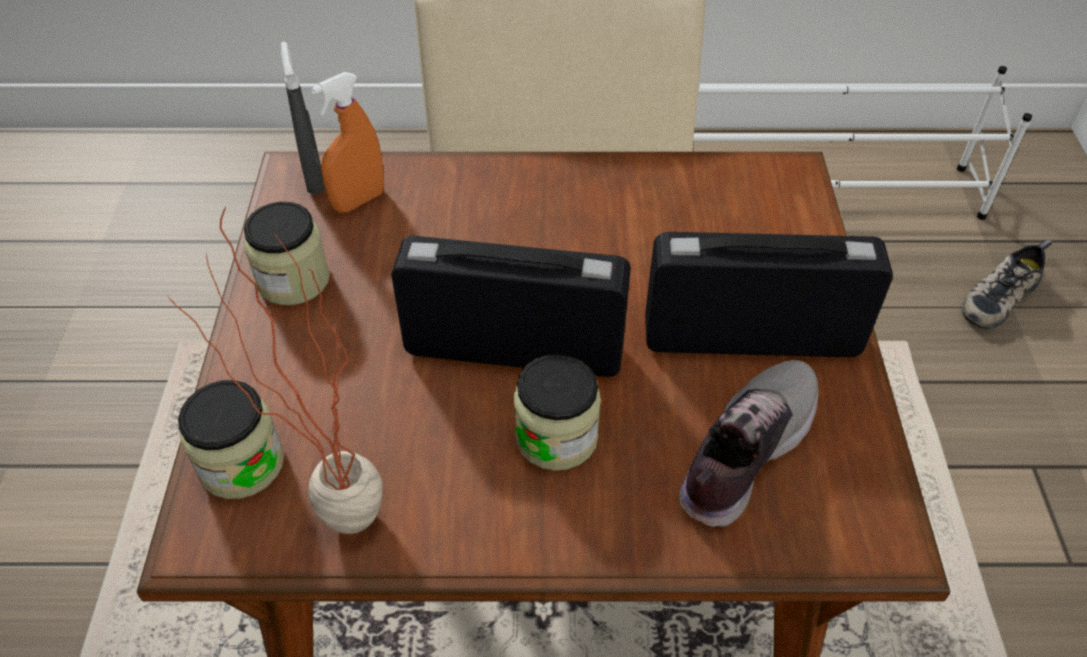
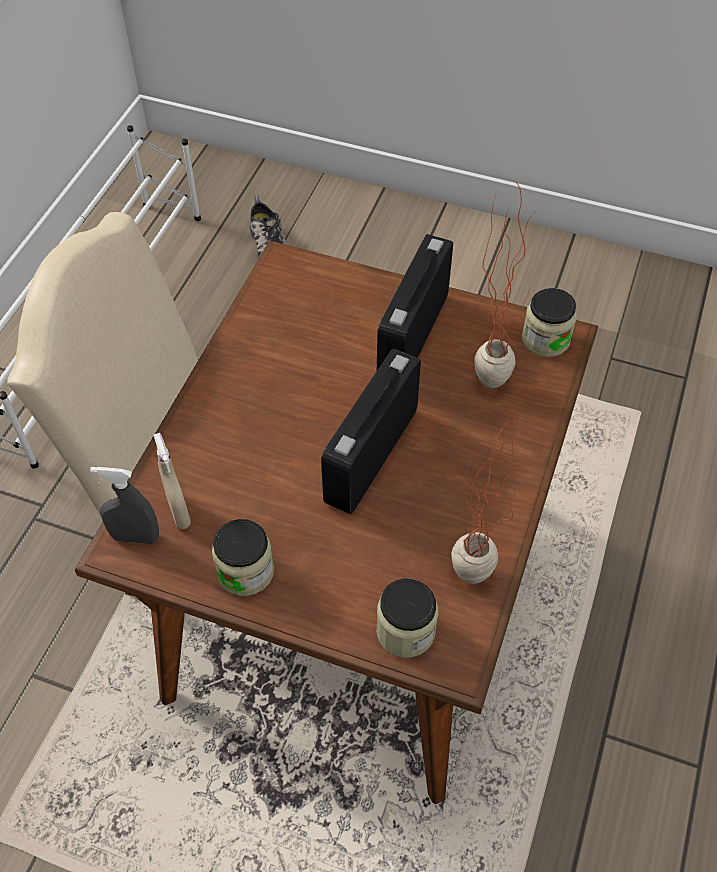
camera: 70 degrees left, 5 degrees up
(358, 201) = (179, 512): orange spray bottle -> beige spray bottle
(556, 437) = (448, 454): jar -> jar (545, 339)
(742, 452) = (491, 372): shoe -> potted plant

